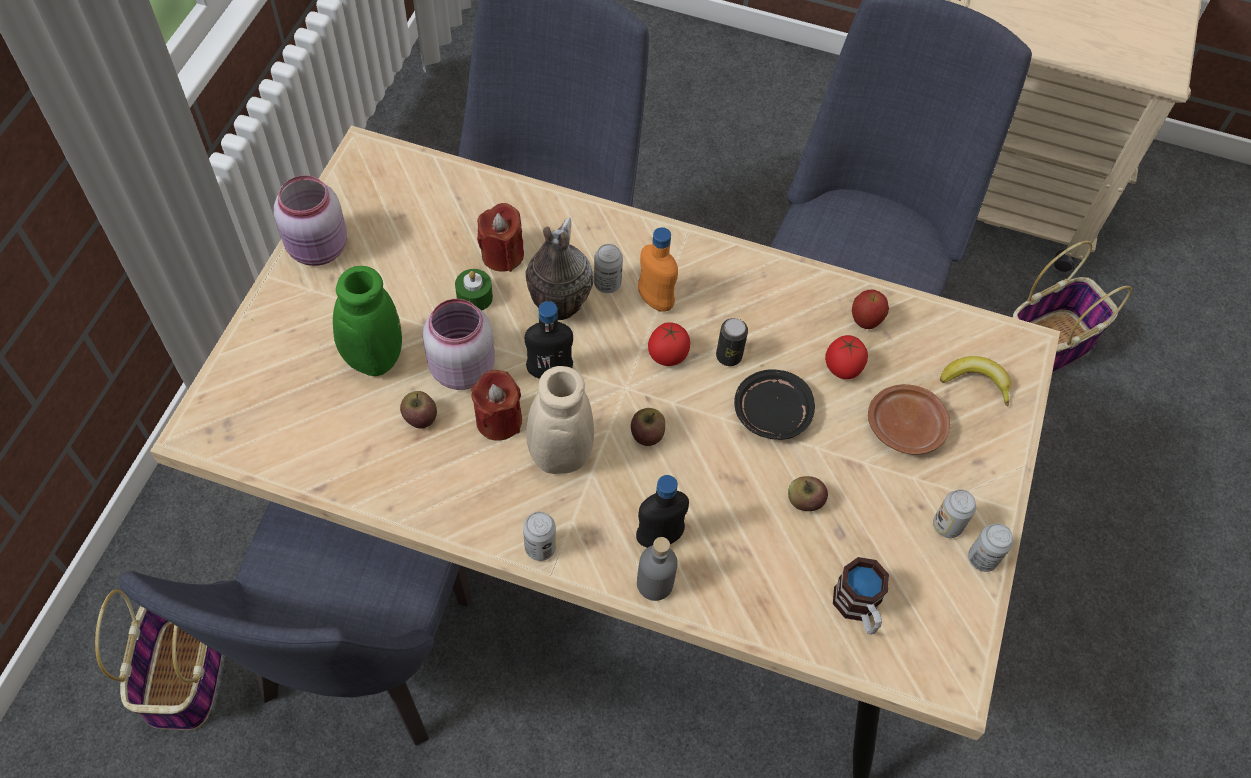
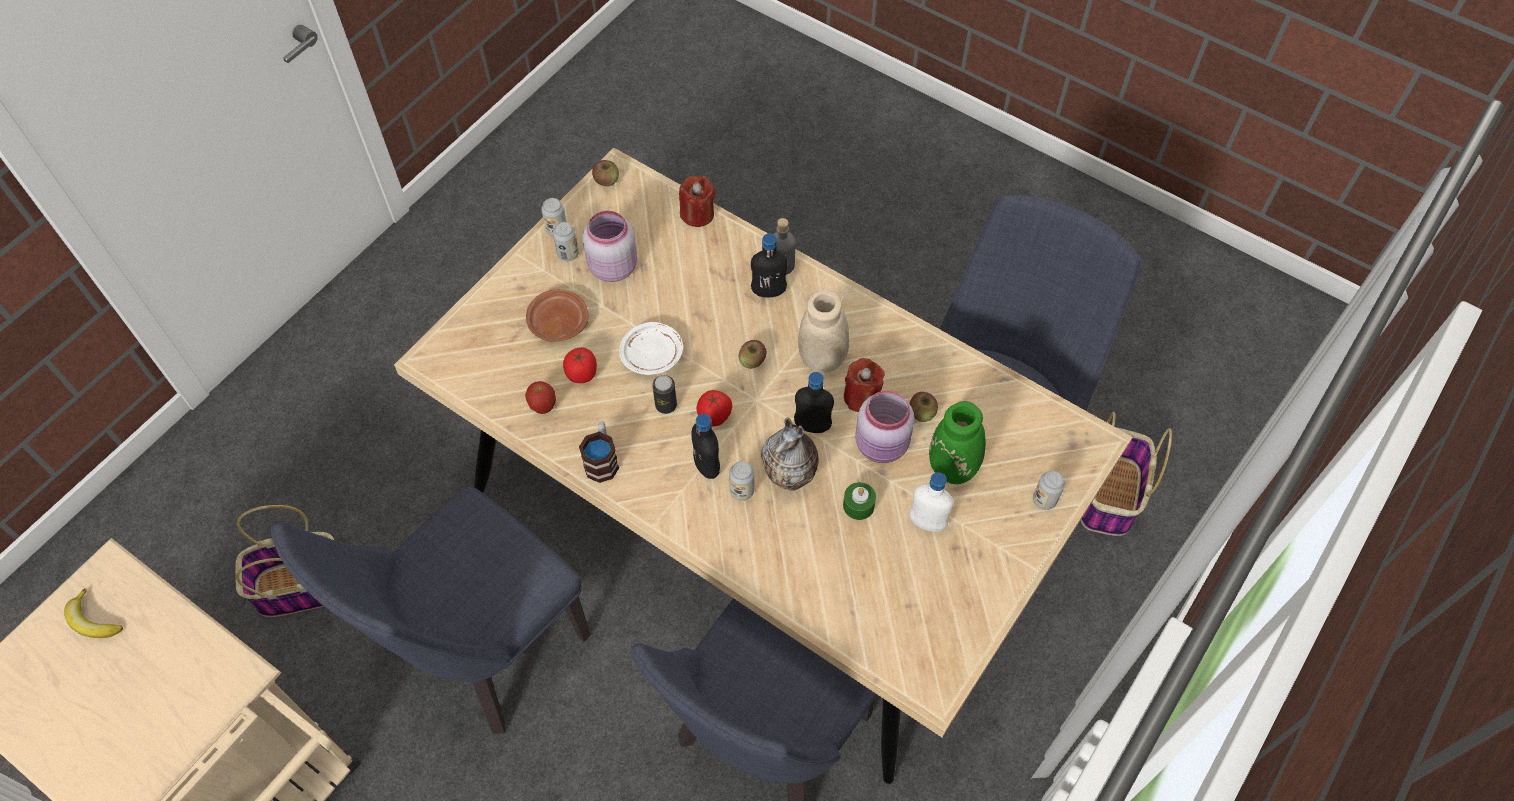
camera: 160 degrees left, 0 degrees up
(319, 249) = (988, 587): pink jar -> pink jar (612, 266)
(395, 296) = (927, 523): none -> white bottle
(502, 254) = (825, 541): red candle -> red candle (697, 214)
(540, 547) = (853, 304): can -> can (1044, 500)
(655, 300) = (707, 466): orange bottle -> black bottle
(771, 413) = (652, 355): black plate -> white plate
(804, 501) = (658, 290): apple -> apple (606, 180)
(858, 609) = (654, 222): mug -> mug (602, 459)
(976, 381) = (485, 341): banana -> banana (93, 620)

